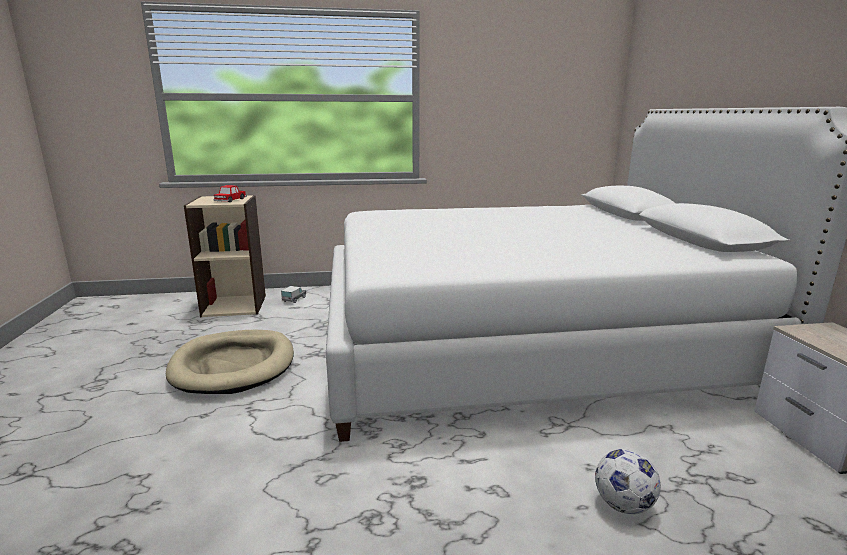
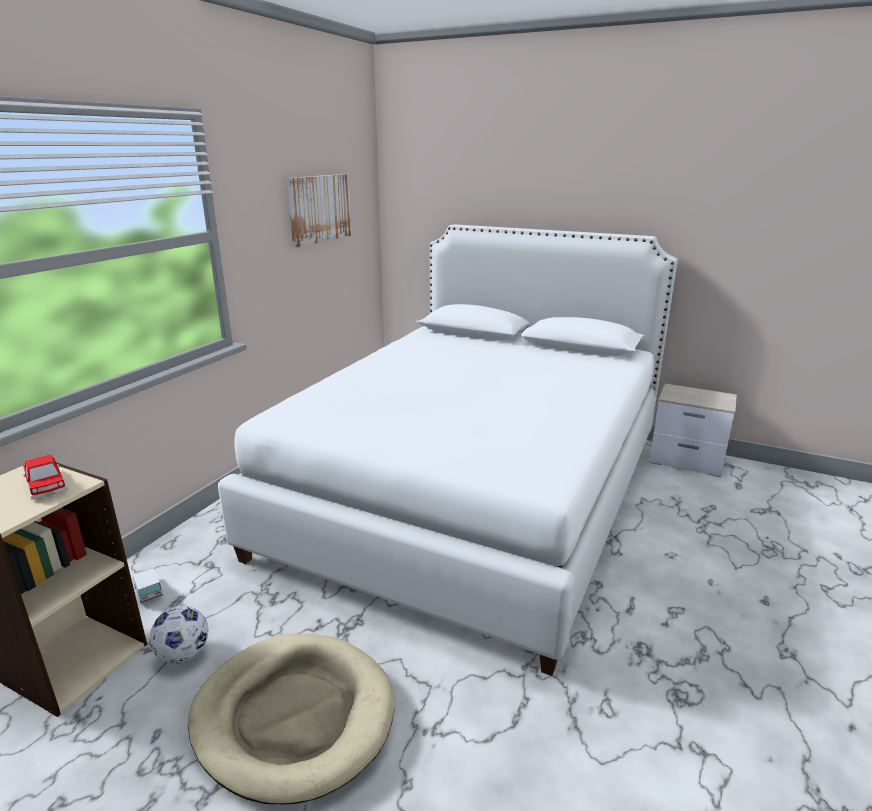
camera: 55 degrees left, 5 degrees up
(534, 91) = (319, 208): none -> picture
(623, 505) = (716, 564): football -> football (184, 654)

